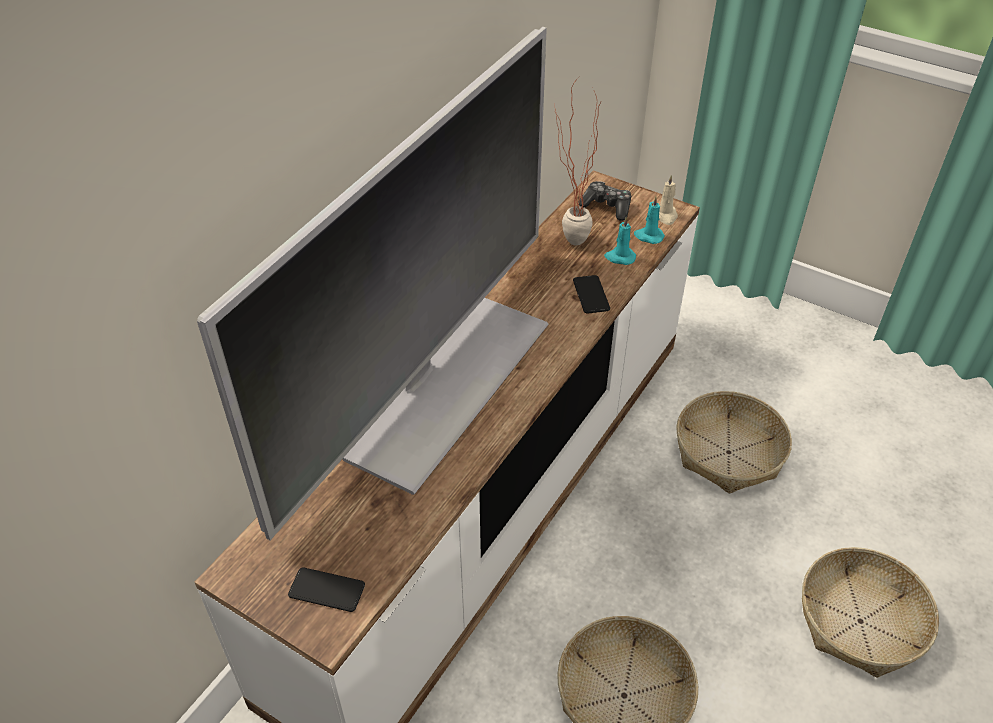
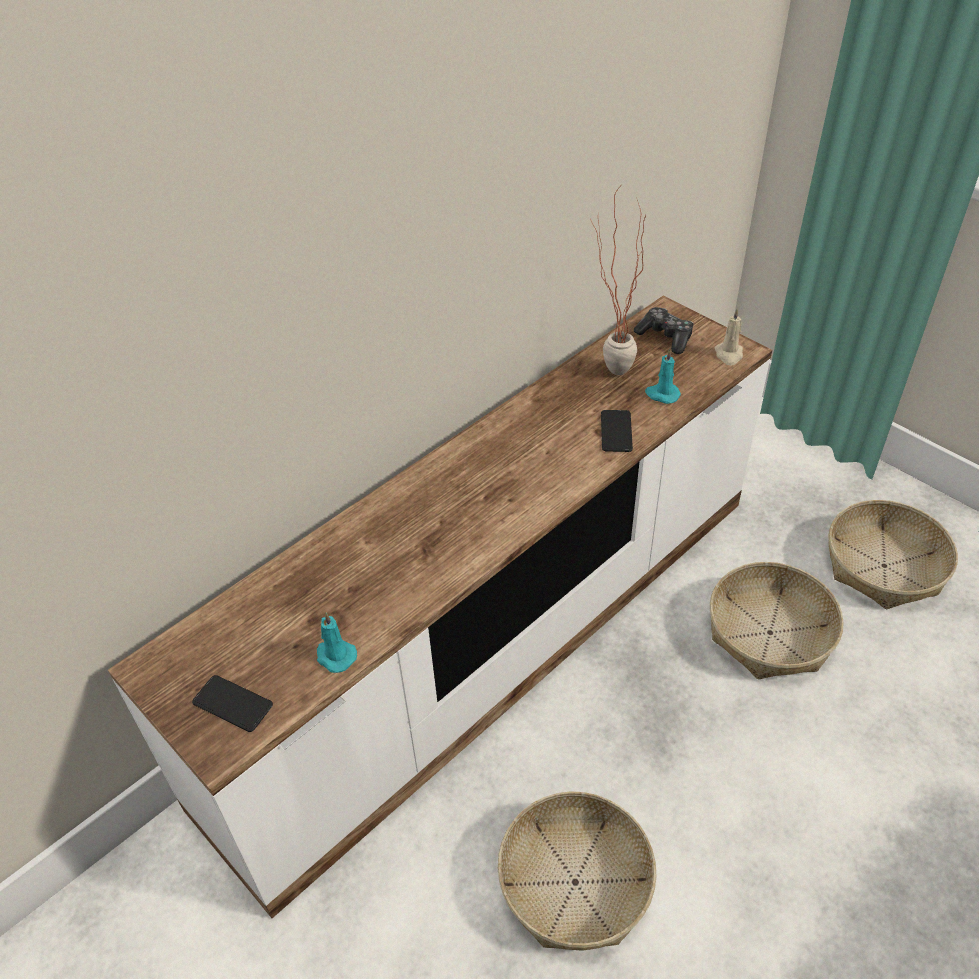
camera: 15 degrees right, 0 degrees up
(446, 386) = (427, 508): television -> none
(648, 236) = (702, 375): turquoise candle -> turquoise candle (335, 656)
(861, 621) = (875, 856): basket -> basket (884, 566)

